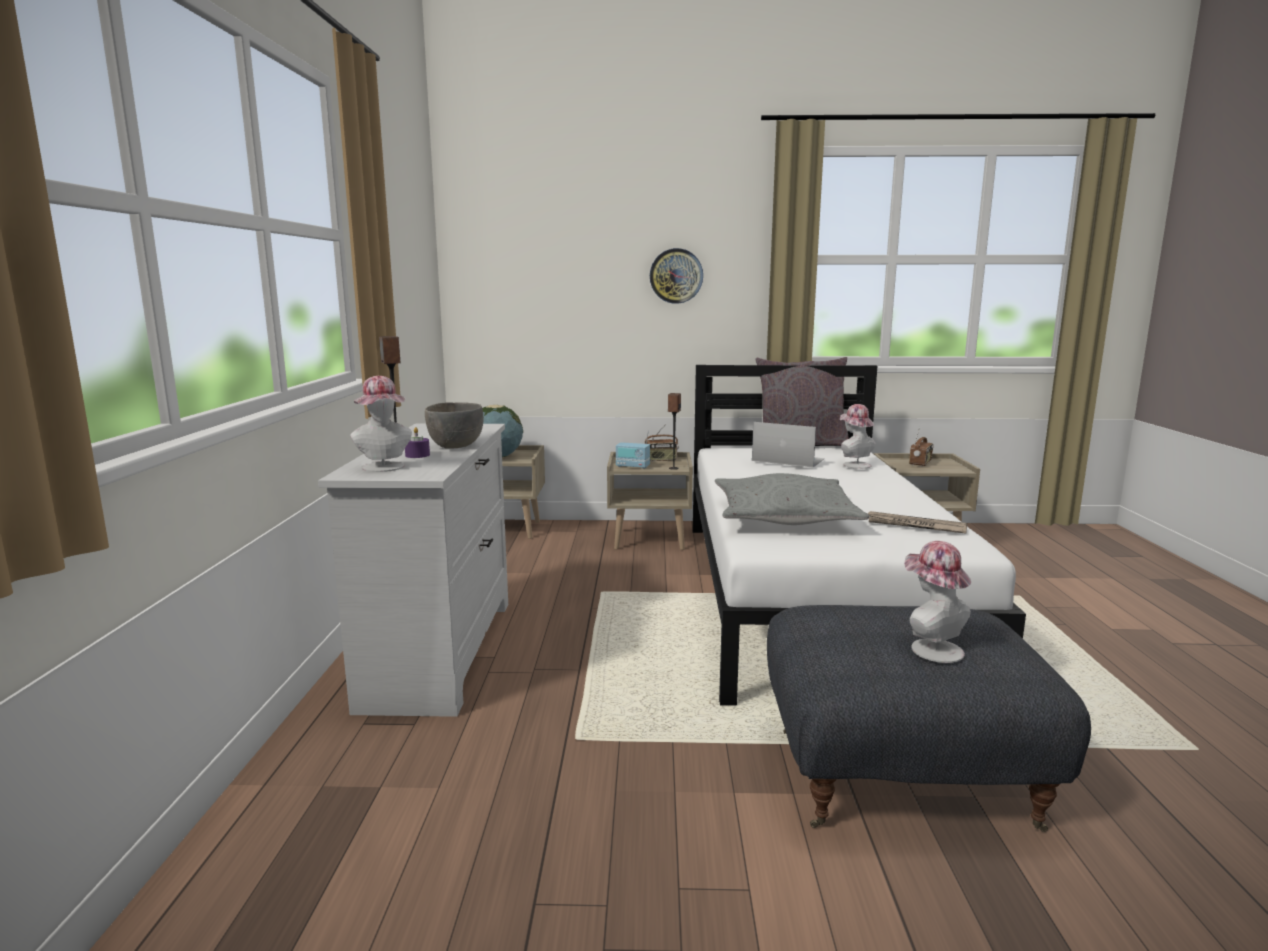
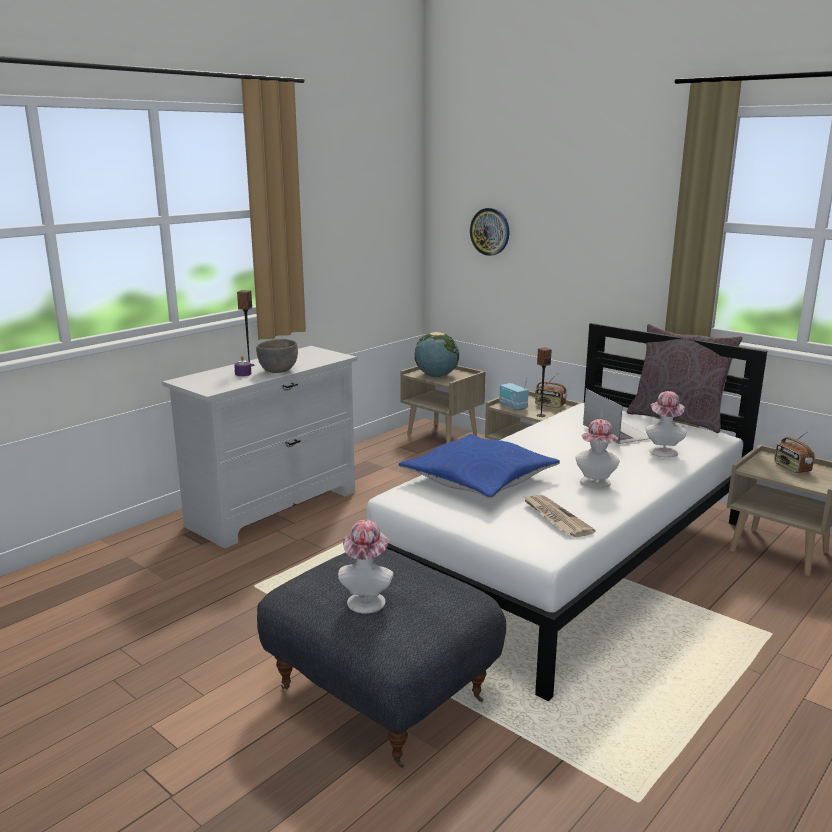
camera: 40 degrees right, 5 degrees up
(385, 468) = (205, 380): hat -> hat (595, 484)
(676, 276) = (598, 234): wall clock -> wall clock (490, 231)
(784, 517) = (478, 479): grey pillow -> blue pillow
(920, 463) = (791, 468): radio -> radio turned 90 degrees clockwise

